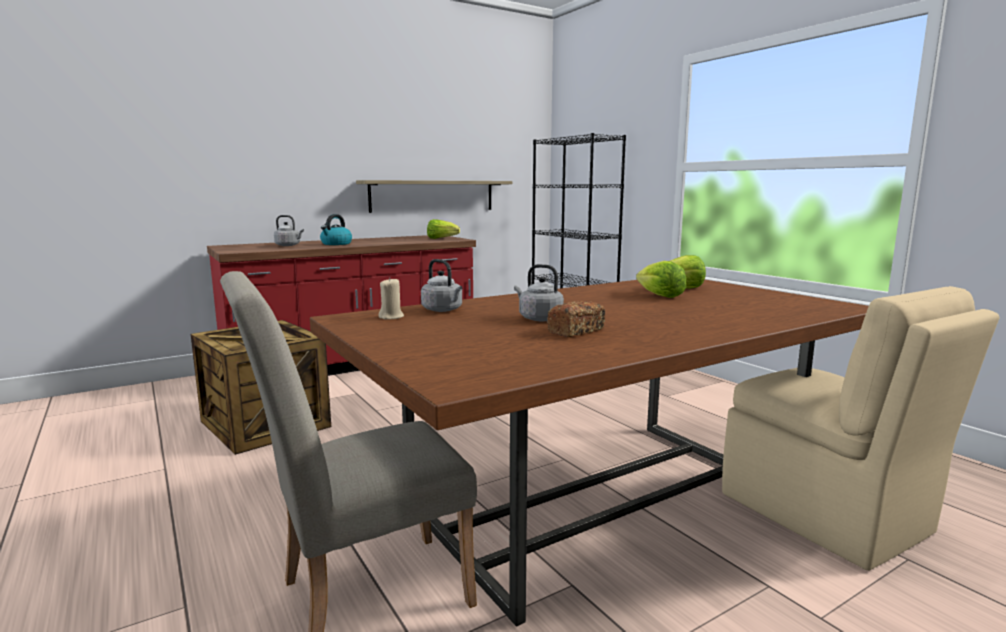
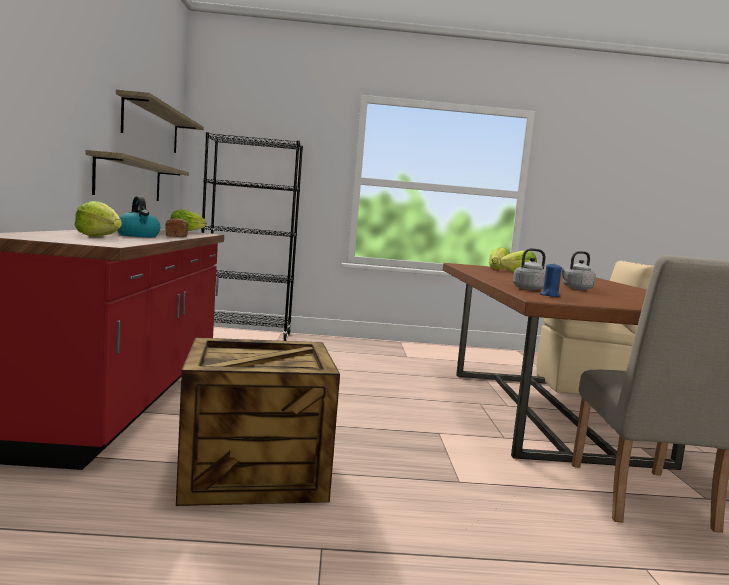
camera: 60 degrees left, 5 degrees down
(289, 245) = (99, 236): grey kettle -> lettuce
(391, 317) = (549, 295): beige candle -> blue candle
(472, 146) = (152, 127): none -> shelf
(576, 331) = (617, 292): bread -> bread (176, 236)

